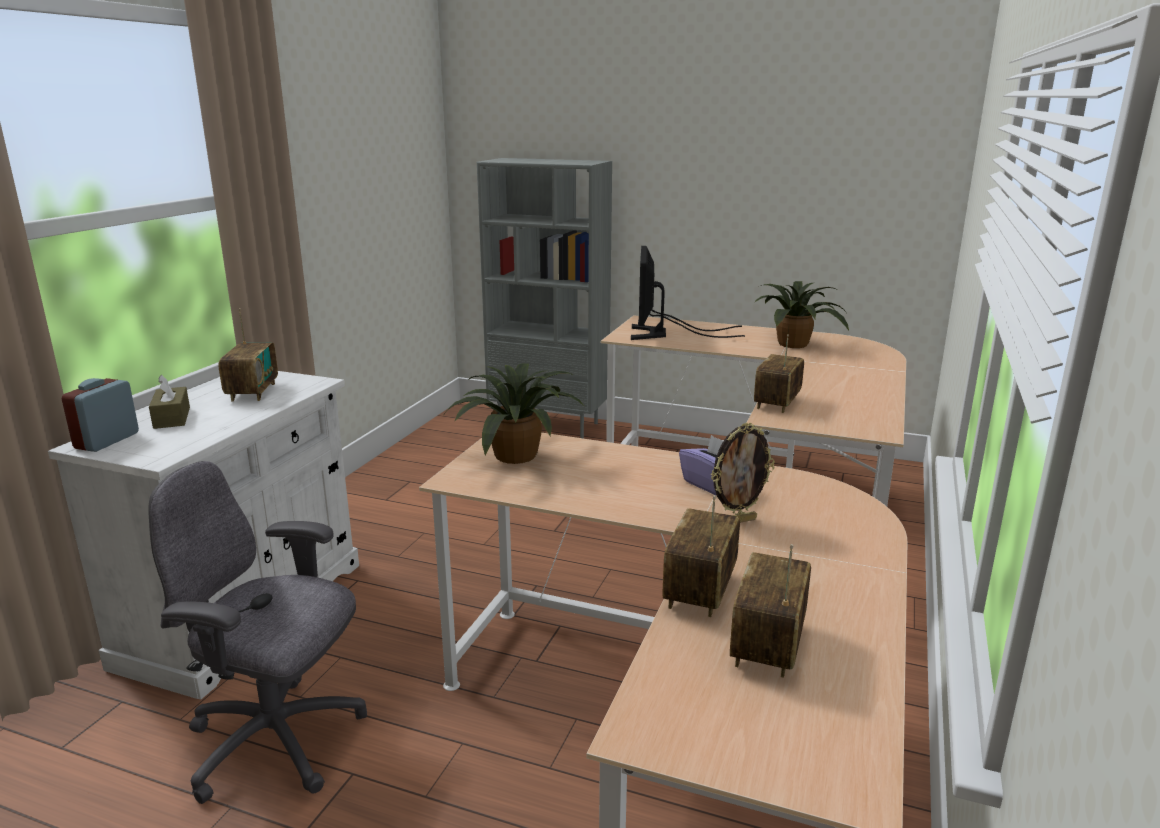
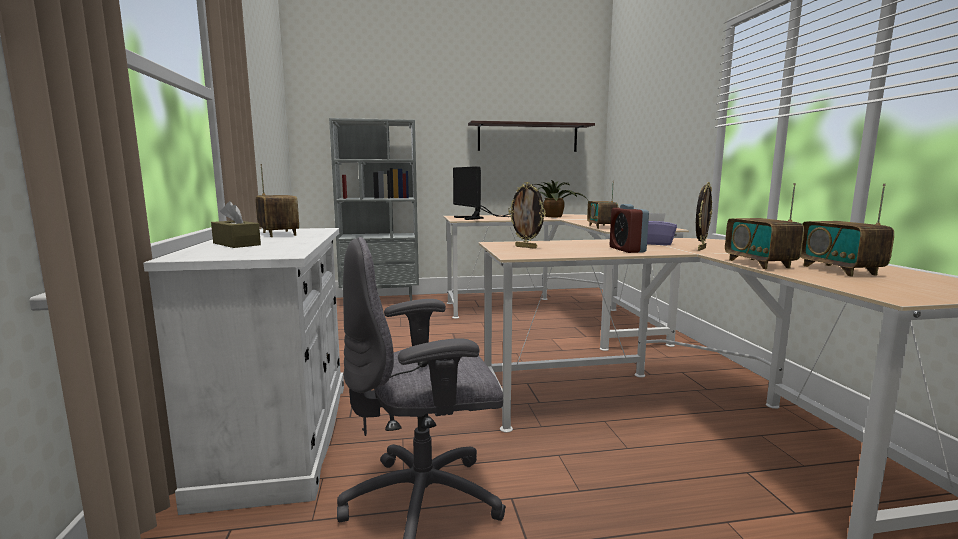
camera: 30 degrees left, 10 degrees down
(107, 441) = (201, 254): alarm clock -> alarm clock (627, 250)
(516, 457) = (526, 247): potted plant -> picture frame
(806, 186) = (528, 137): none -> shelf

